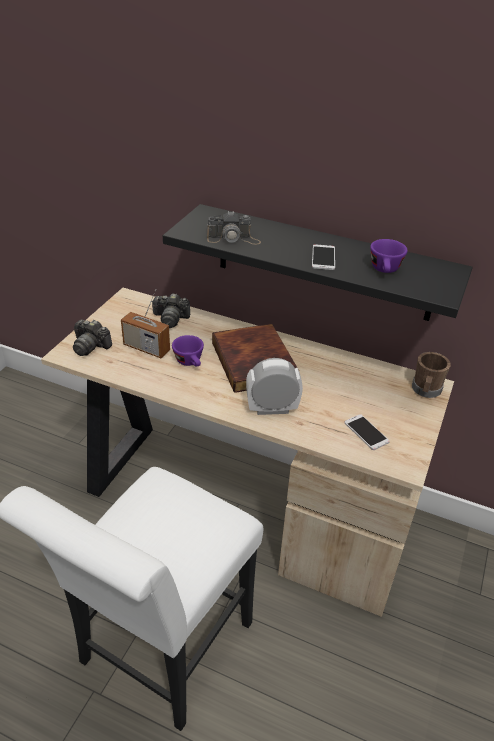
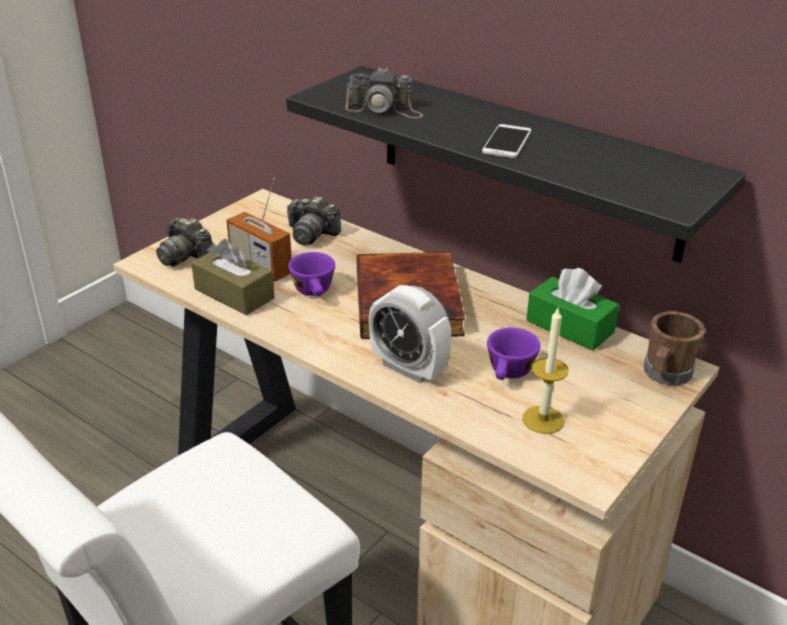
camera: 15 degrees right, 5 degrees down
(136, 371) = (234, 294): none -> brown tissue box
(272, 409) = (408, 368): alarm clock -> alarm clock turned 150 degrees counterclockwise
(359, 366) = (569, 326): none -> green tissue box
(366, 432) = (543, 419): phone -> candle
(385, 270) = (596, 166): purple cup -> purple cup (509, 374)

